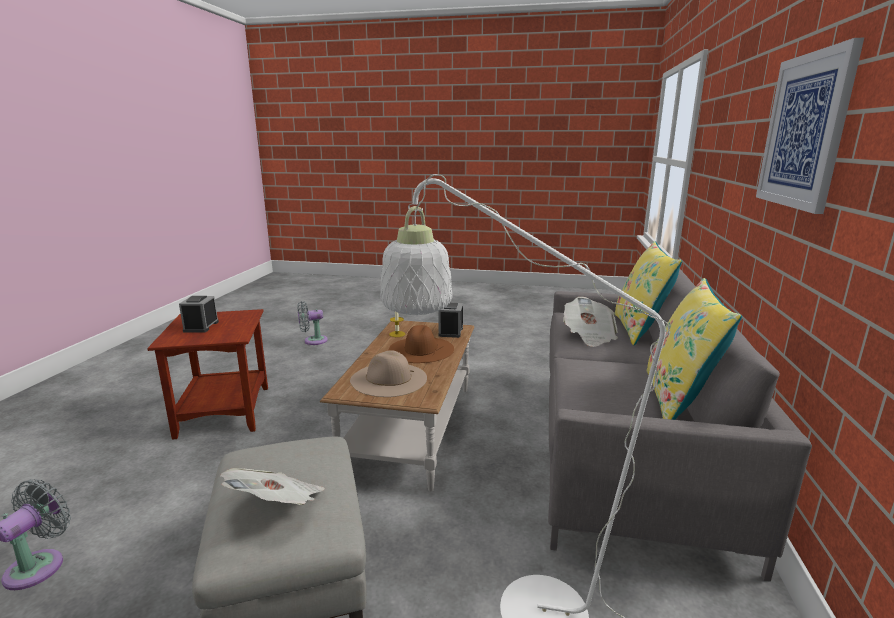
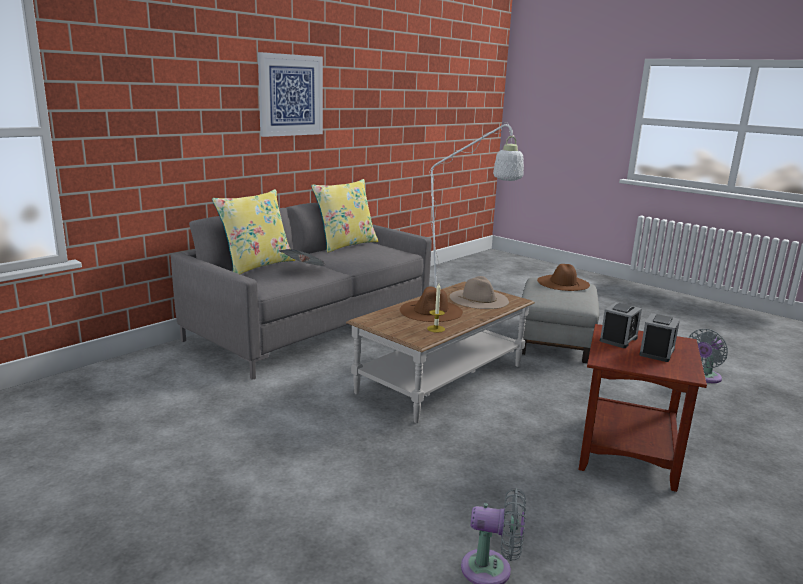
camera: 150 degrees left, 0 degrees up
(278, 506) = (563, 283): newspaper -> brown hat
(451, 331) = (381, 318): alarm clock -> alarm clock (618, 339)

